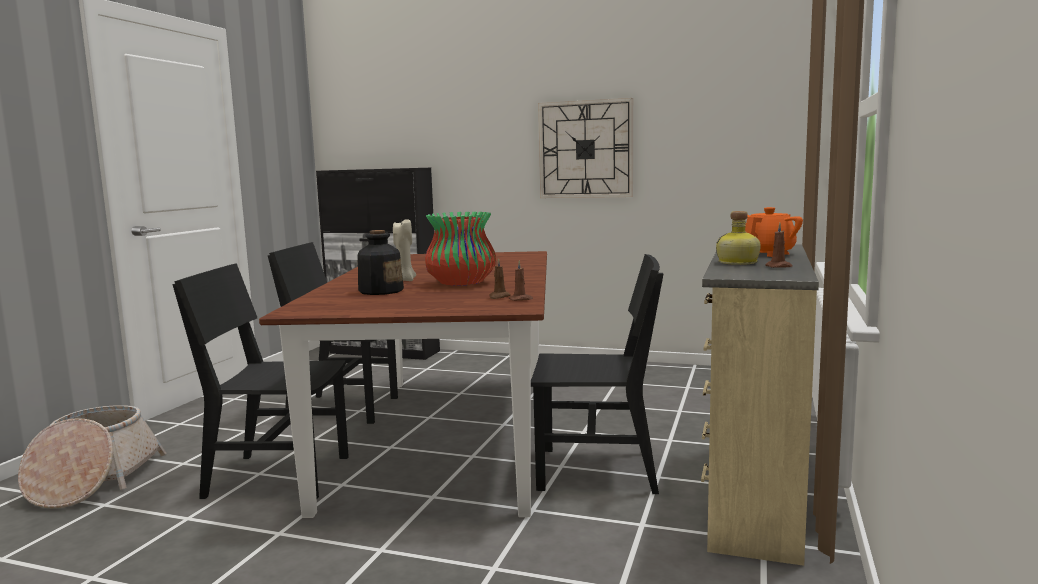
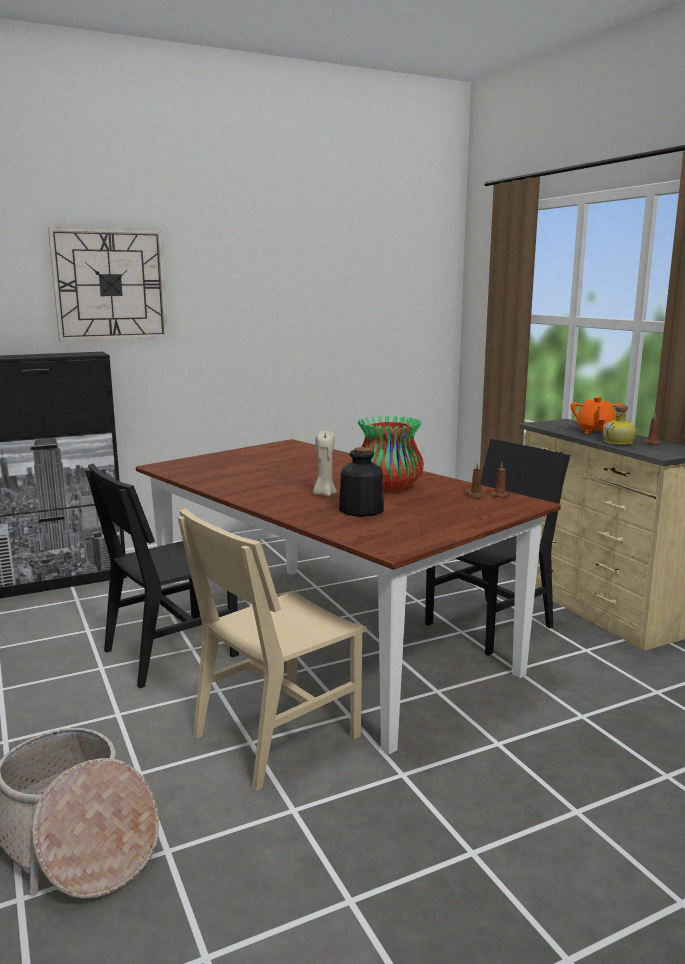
camera: 45 degrees left, 5 degrees up
(278, 476) = (276, 735): black chair -> beige chair
(585, 149) = (275, 330): wall clock -> wall clock (110, 285)

